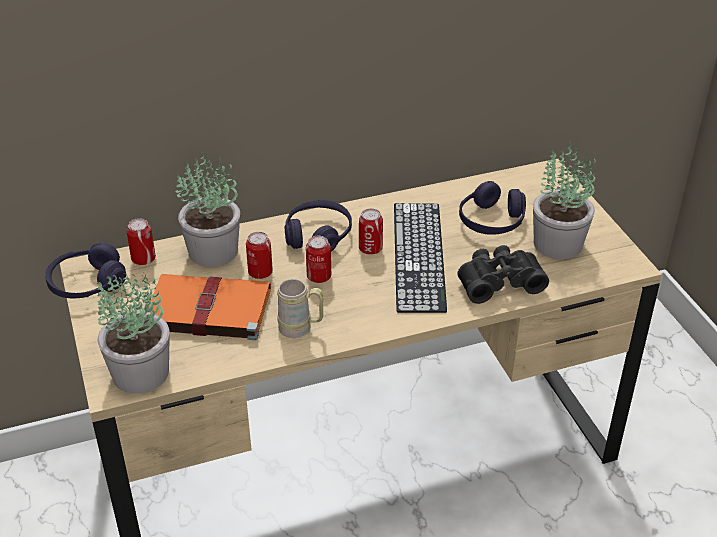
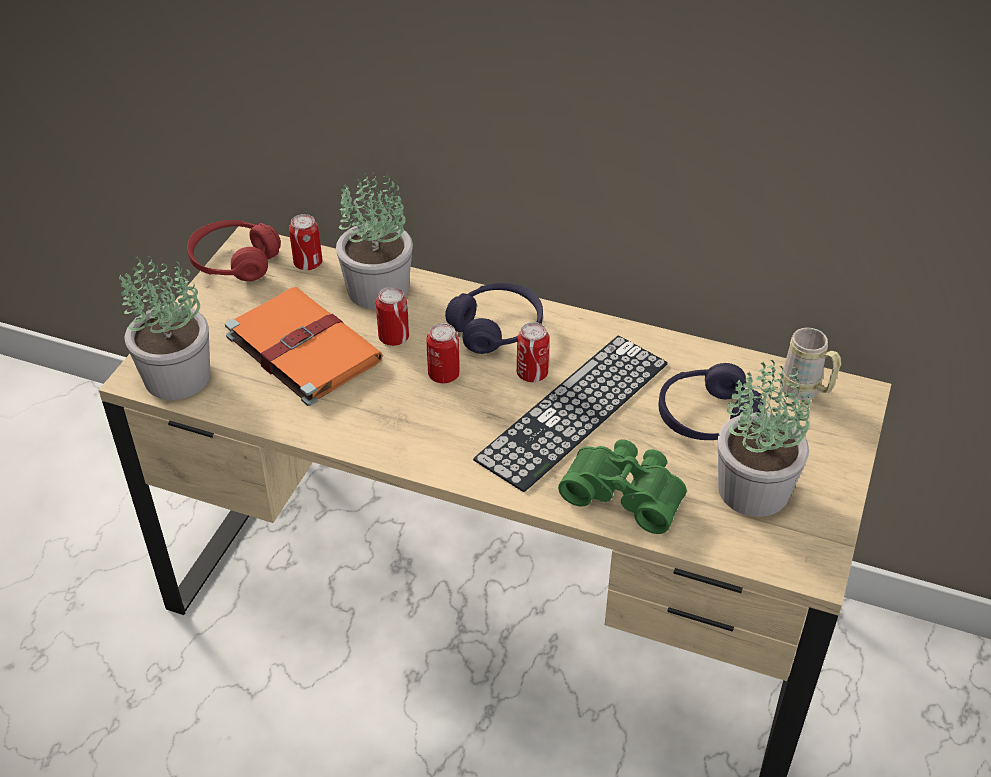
camera: 40 degrees right, 5 degrees up
(87, 284) = (234, 262): purple headphones -> red headphones
(301, 329) = (361, 421): beige mug -> beige mug (805, 392)
(498, 281) = (625, 492): black binoculars -> green binoculars

